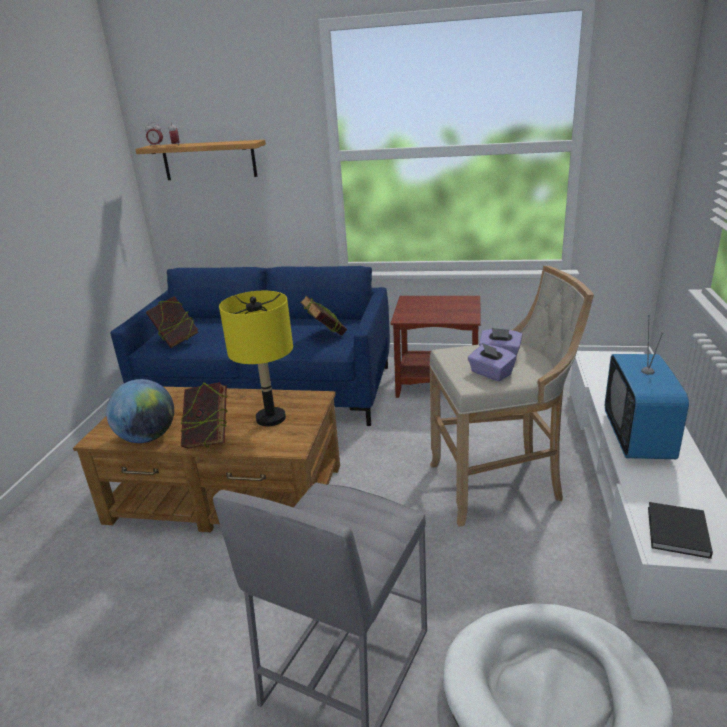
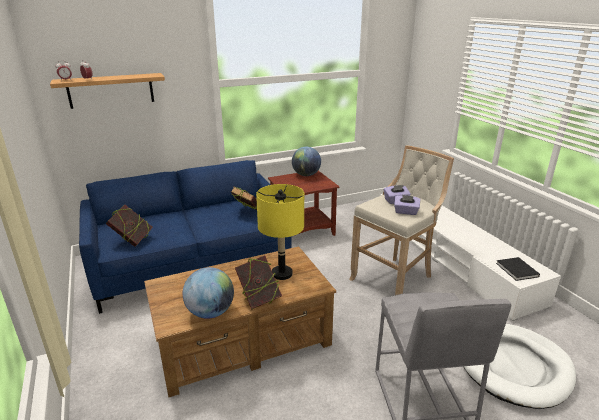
camera: 35 degrees left, 0 degrees up
(453, 300) = (306, 175): none -> globe
(638, 437) = (457, 232): television -> none

